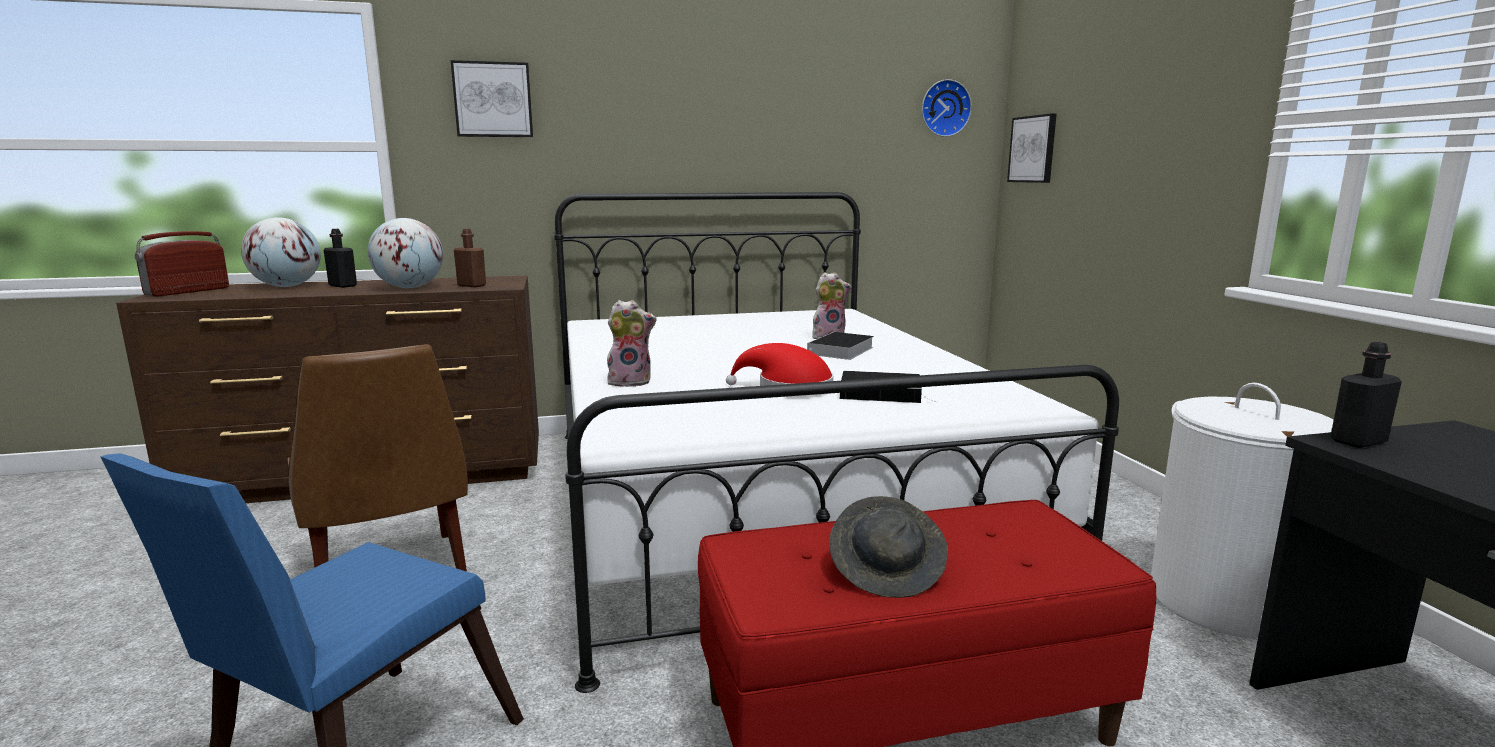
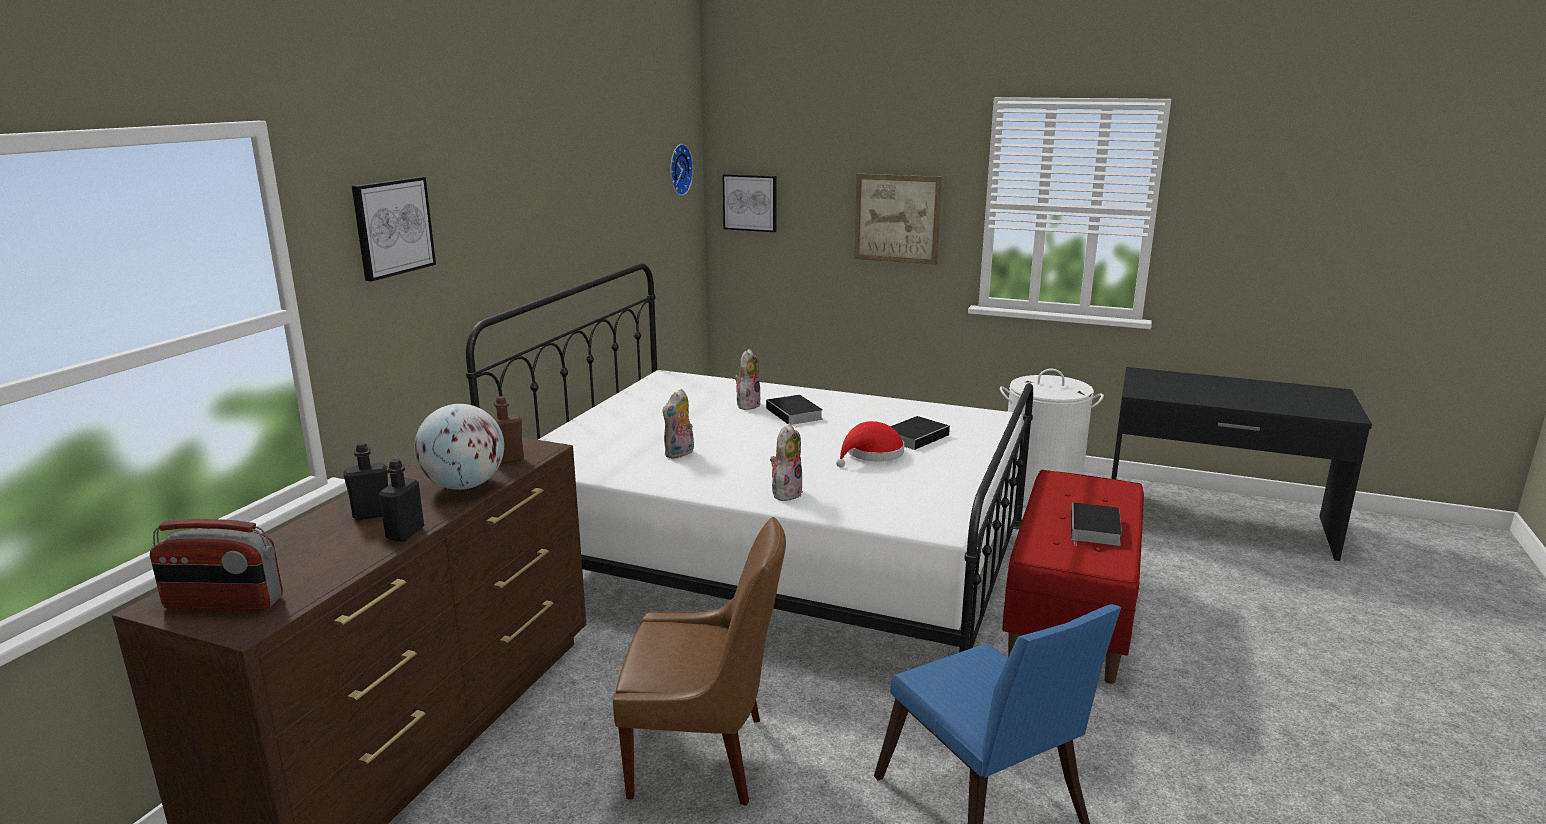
camera: 55 degrees left, 5 degrees up
(187, 291) = (223, 603): radio -> radio turned 60 degrees counterclockwise
(286, 286) = (307, 543): globe -> none
(669, 344) = (680, 454): none -> plush toy
(887, 571) = (1095, 529): grey hat -> book
(1164, 155) = (897, 218): none -> picture
(1358, 442) = (1139, 390): black bottle -> black bottle (405, 533)

